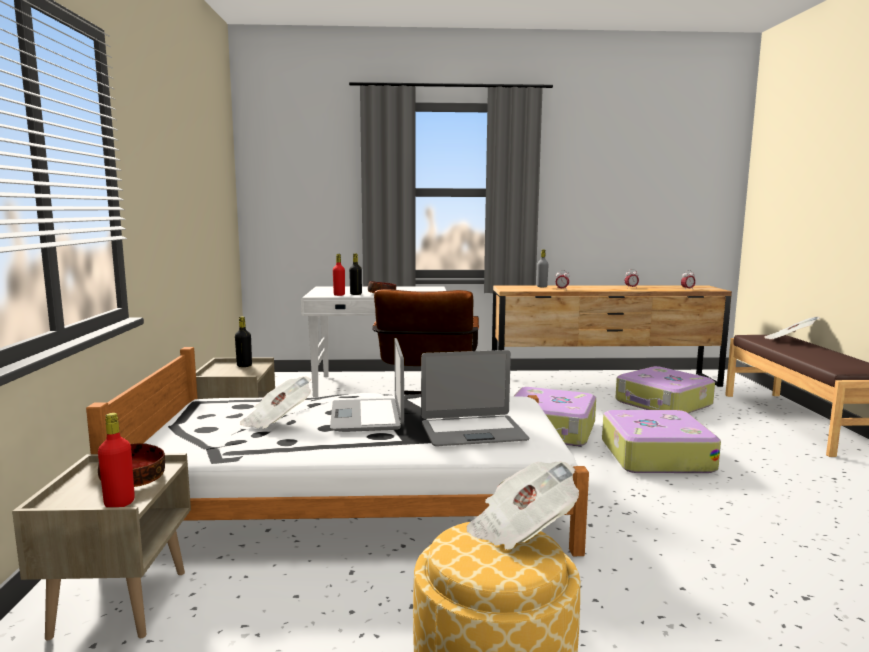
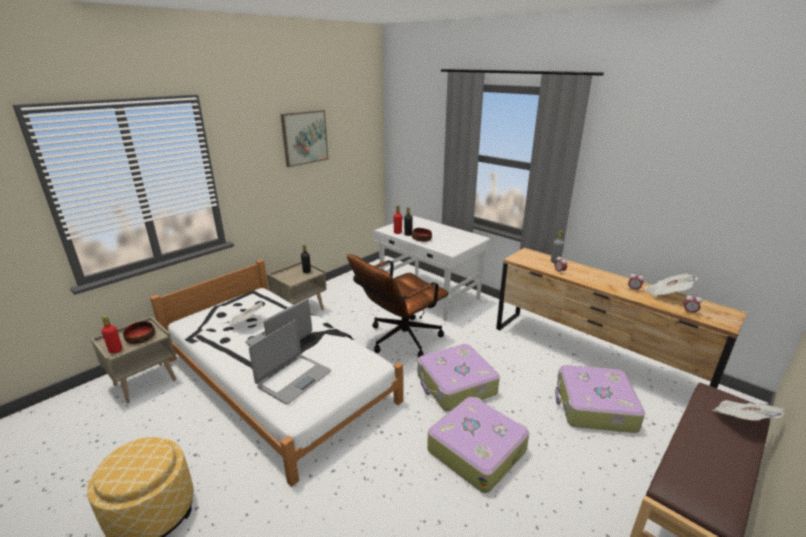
camera: 45 degrees right, 15 degrees up
(186, 155) = (304, 137): none -> picture
(472, 432) = (293, 379): laptop -> laptop turned 90 degrees counterclockwise
(520, 529) = (157, 460): newspaper -> newspaper (666, 294)

